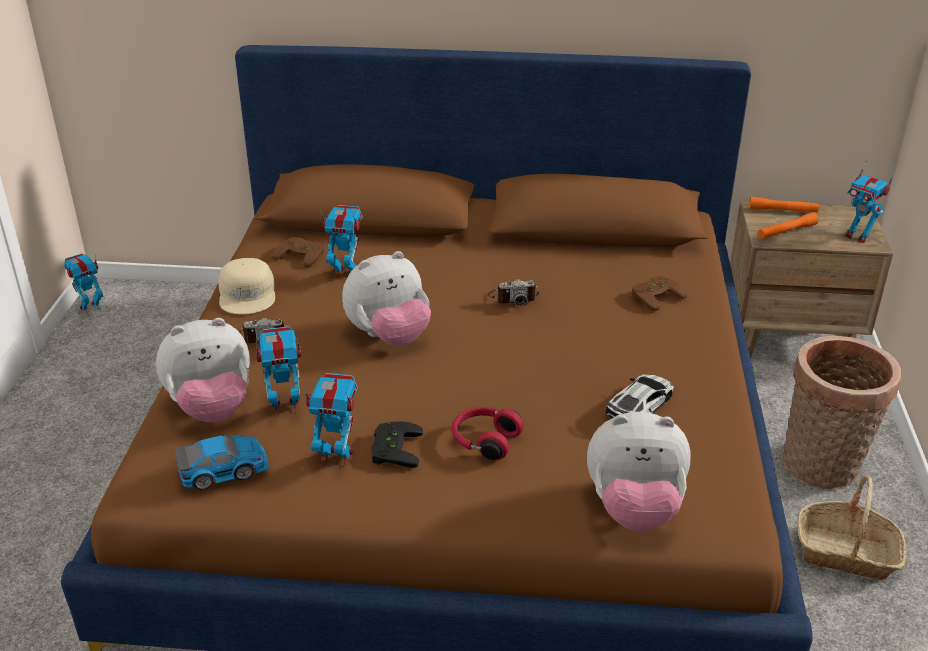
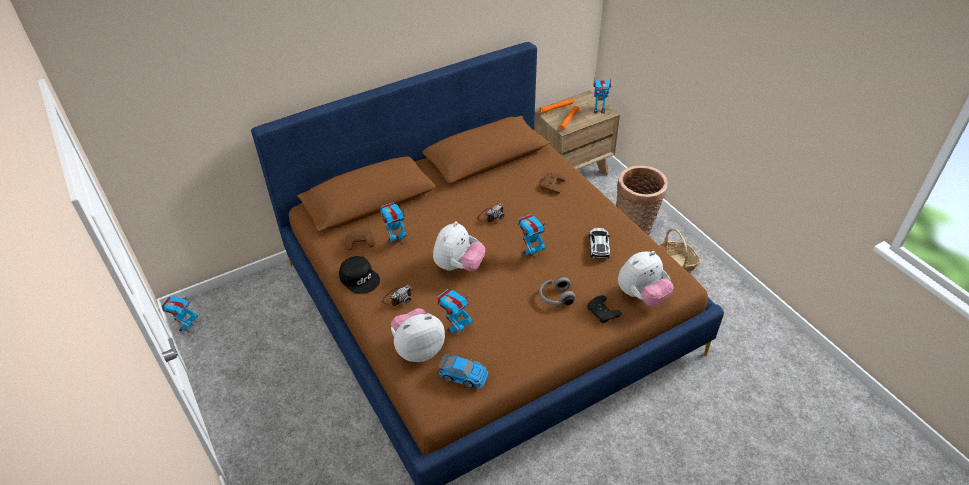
camera: 35 degrees left, 10 degrees up
(212, 408) = (418, 349): plush toy -> plush toy turned 150 degrees counterclockwise
(224, 469) = (463, 375): toy car -> toy car turned 75 degrees clockwise
(248, 294) = (360, 278): beige cap -> black cap
(337, 456) = (504, 340): toy robot -> toy robot (530, 253)
(392, 448) = (522, 322): black game controller -> black game controller (601, 312)
(484, 441) = (555, 297): red headphones -> grey headphones

